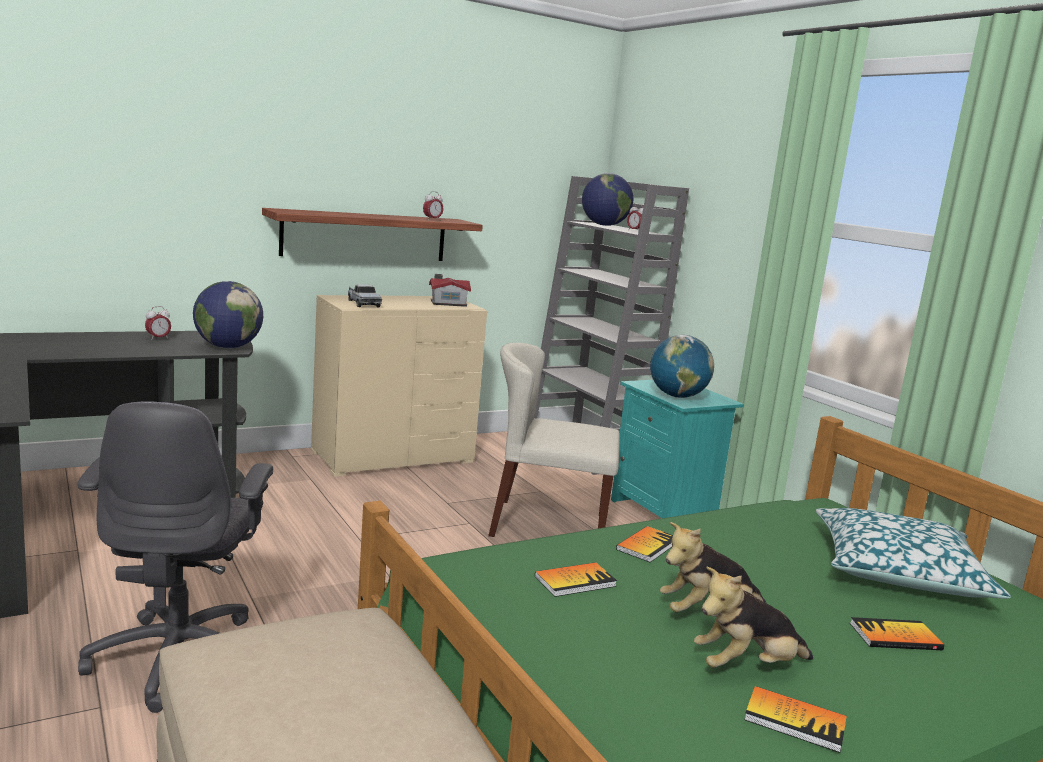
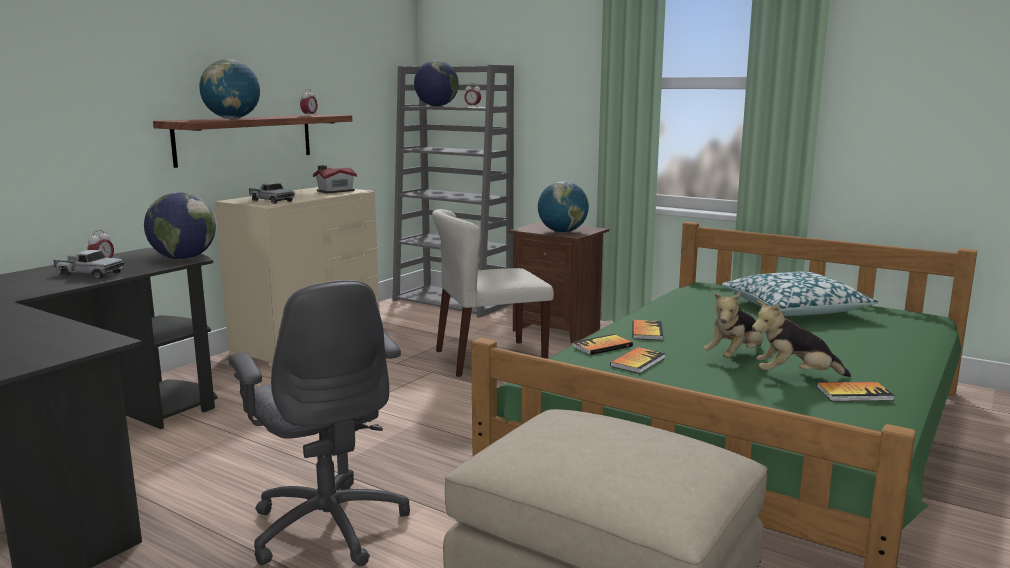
camera: 25 degrees left, 0 degrees up
(128, 346) = (89, 274): none -> toy truck
(338, 214) = (232, 119): none -> globe
(664, 512) = (558, 330): turquoise nightstand -> brown nightstand
(746, 667) = (795, 376): plush toy -> plush toy turned 45 degrees clockwise
(895, 637) = (840, 341): book -> book (602, 346)

